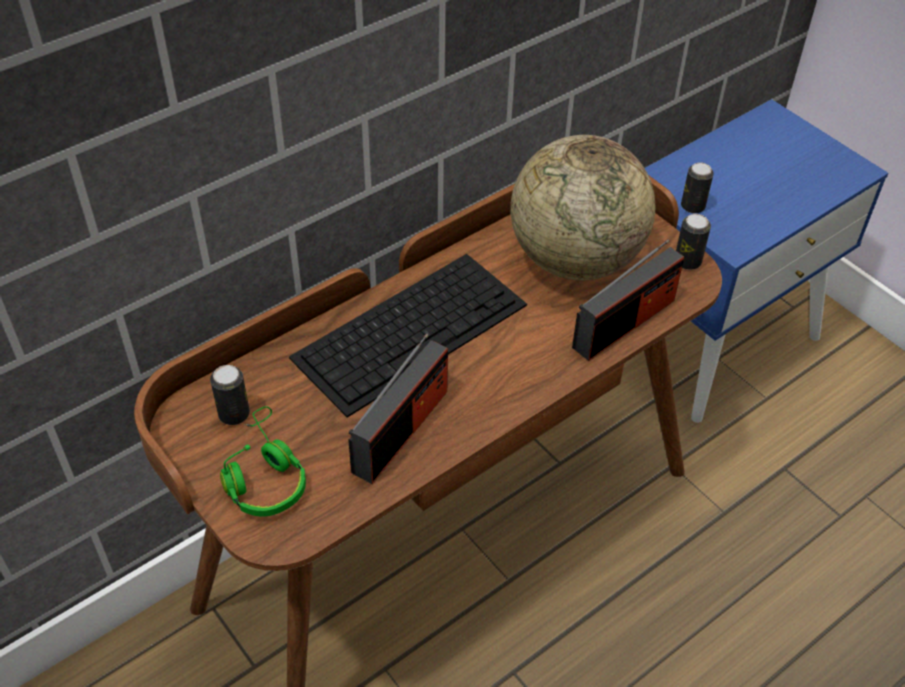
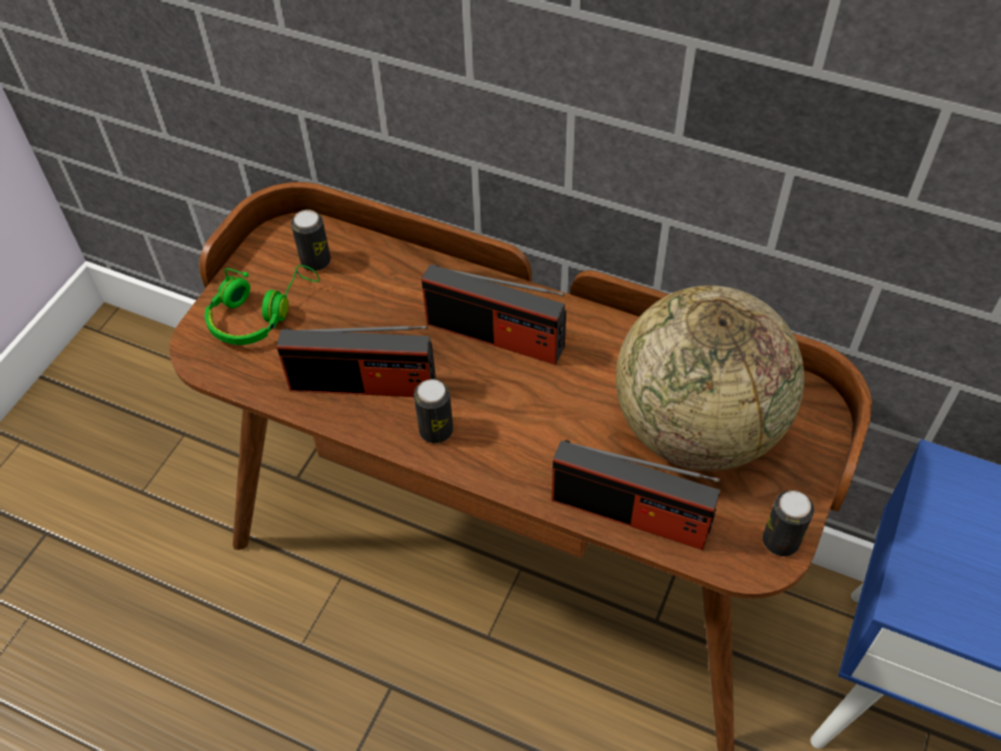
camera: 65 degrees right, 5 degrees up
(411, 329) = (495, 335): keyboard -> radio
(692, 206) = (944, 531): can -> can (436, 430)

